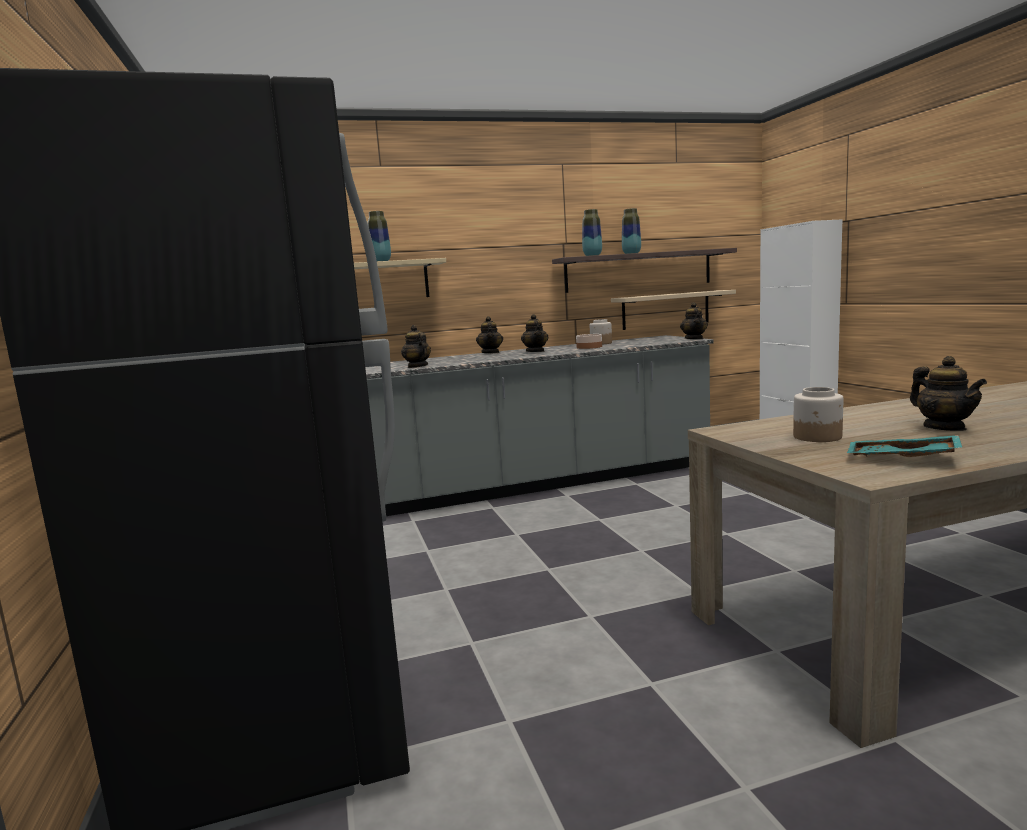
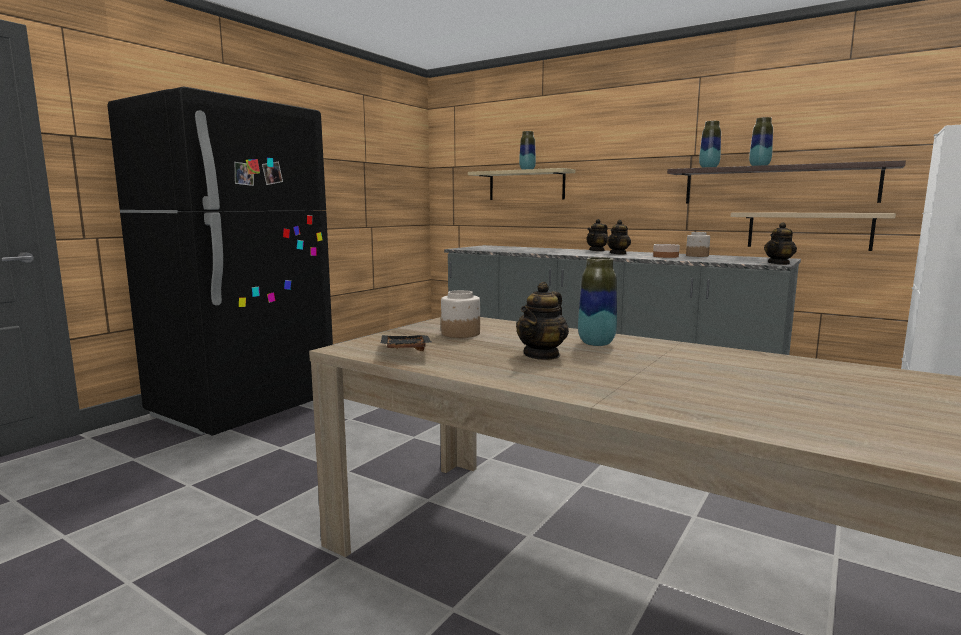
camera: 50 degrees right, 0 degrees up
(417, 366) = (509, 251): teapot -> none
(900, 413) = (596, 343): none -> vase
(901, 459) = (404, 351): turquoise tray -> black tray

